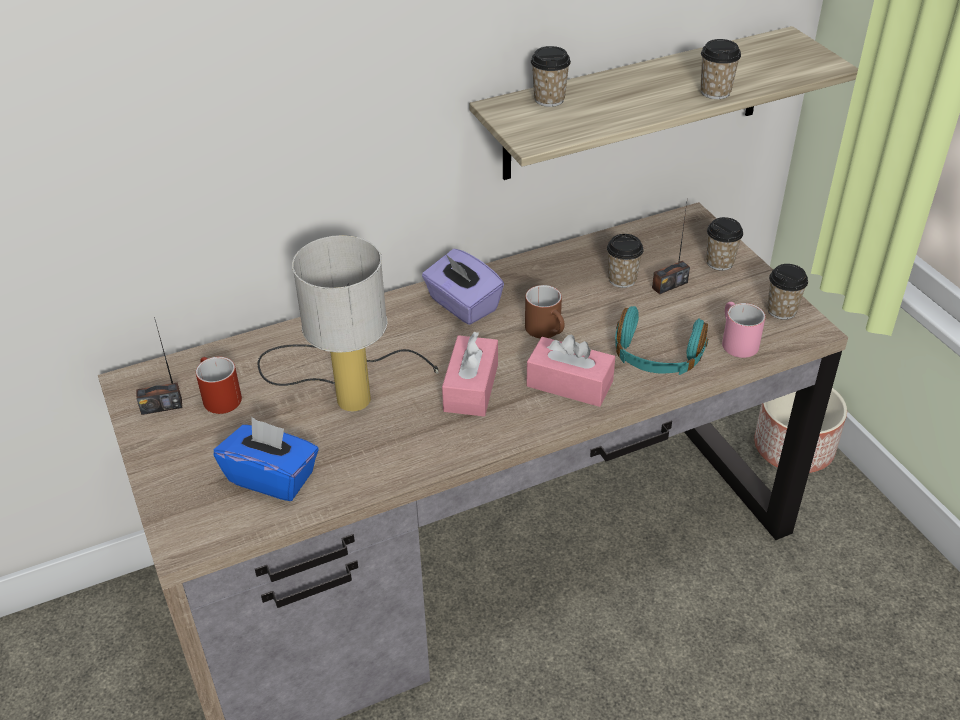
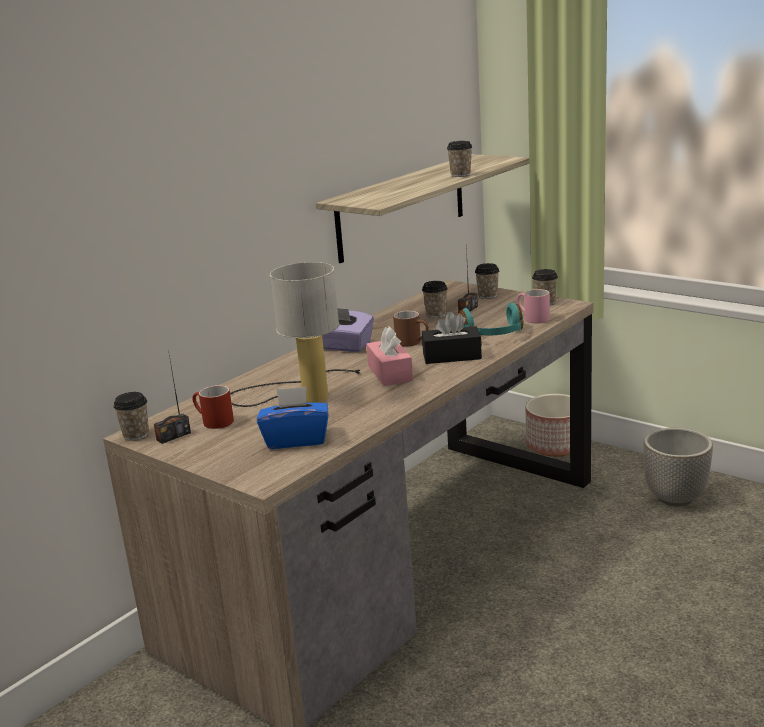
camera: 25 degrees left, 20 degrees down
(549, 99) = (365, 193): cup -> cup (136, 435)
(569, 384) = (452, 356): pink tissue box -> black tissue box
(886, 611) = (676, 498): none -> planter

